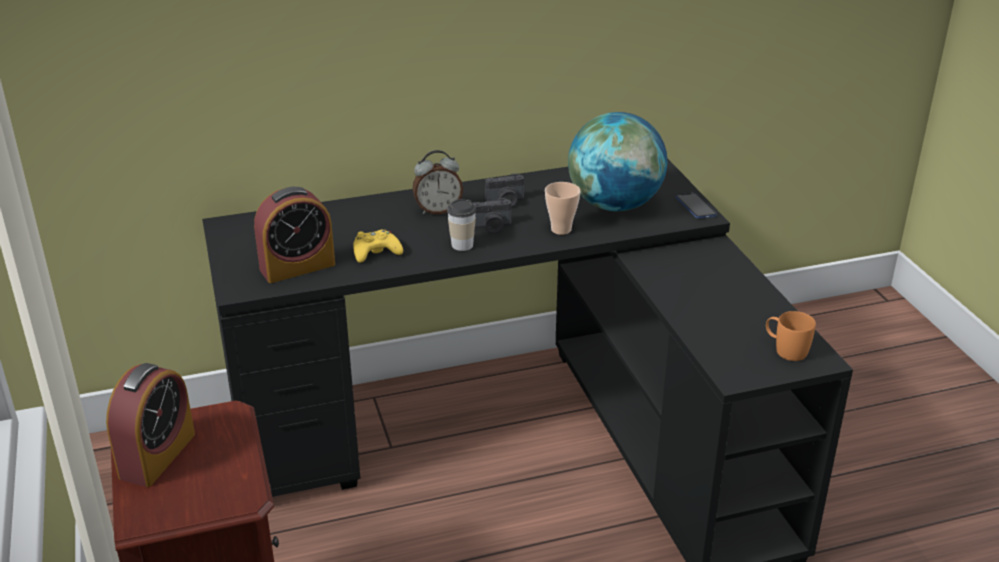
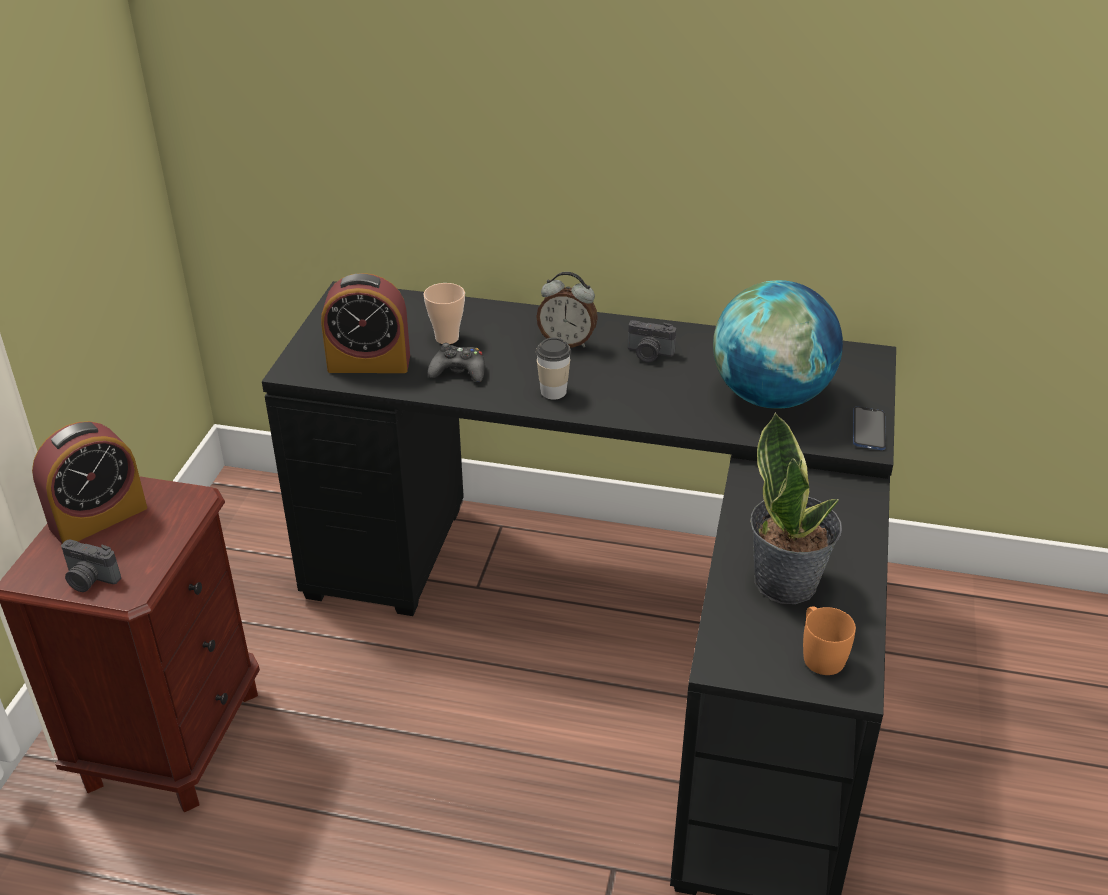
camera: 30 degrees right, 5 degrees up
(376, 252) = (458, 371): yellow game controller -> black game controller
(492, 227) = (605, 380): camera -> camera (90, 580)
(561, 229) = (678, 408): cup -> cup (447, 338)
(725, 315) = (787, 582): none -> potted plant

